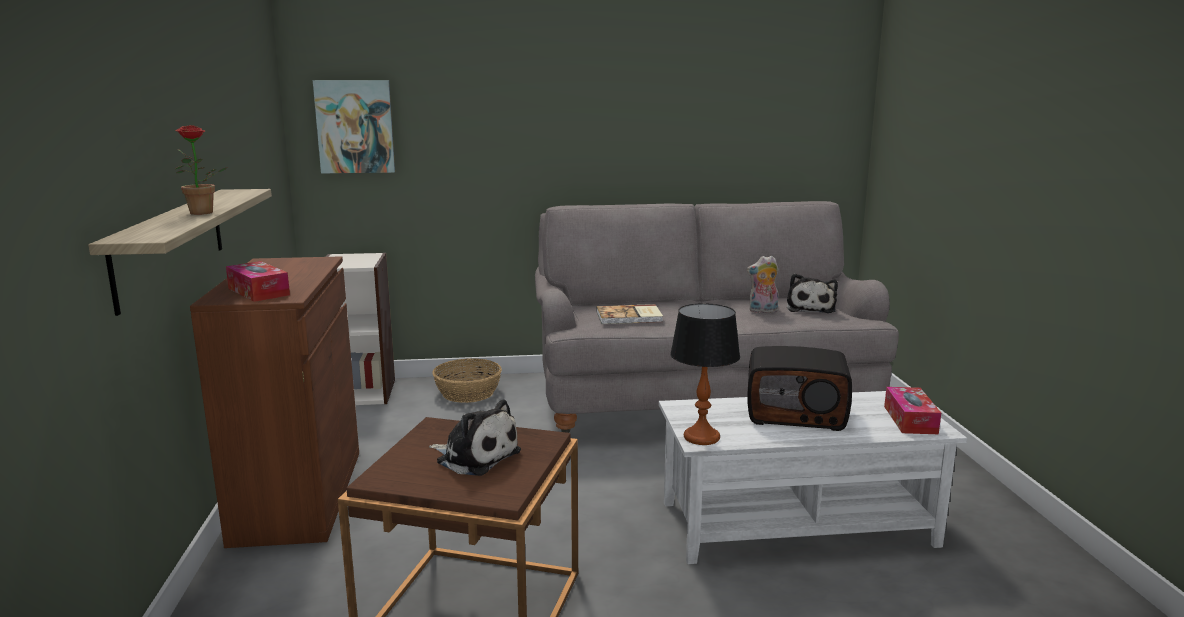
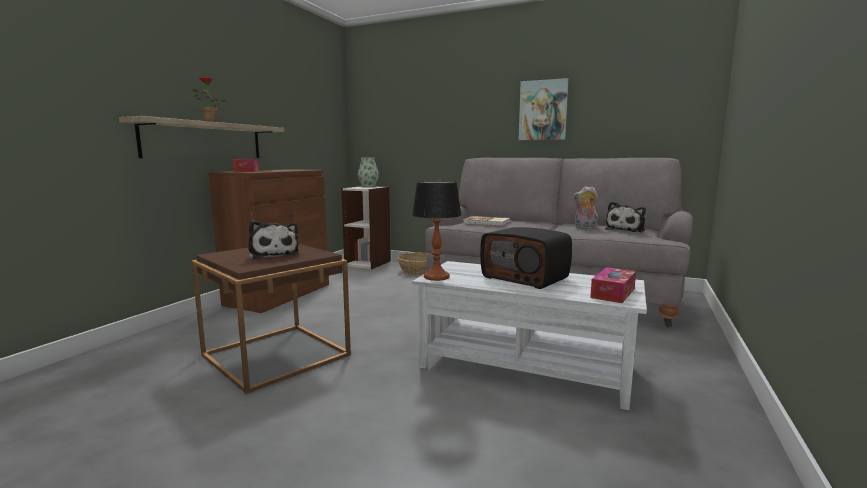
camera: 30 degrees right, 5 degrees down
(349, 256) = (368, 186): none -> vase
(355, 127) = (378, 115): picture -> picture (543, 110)

